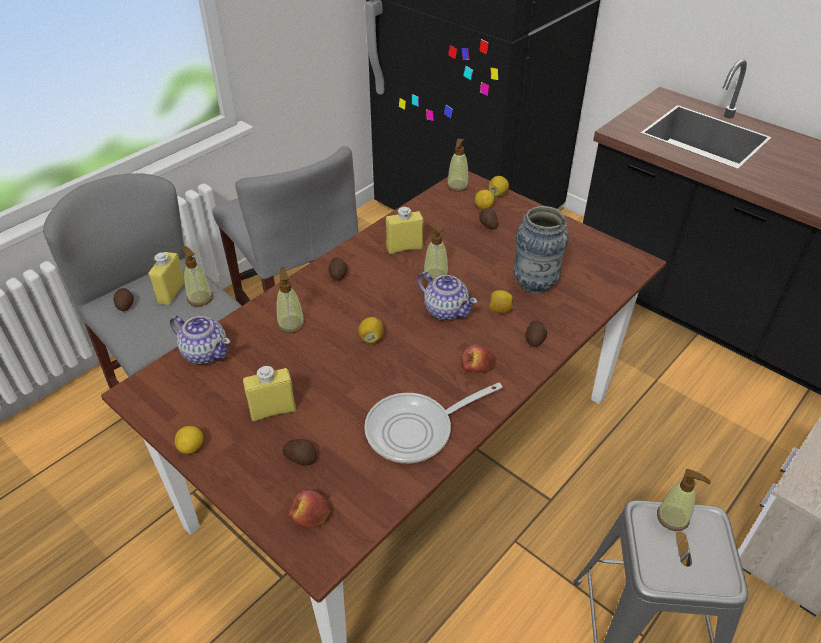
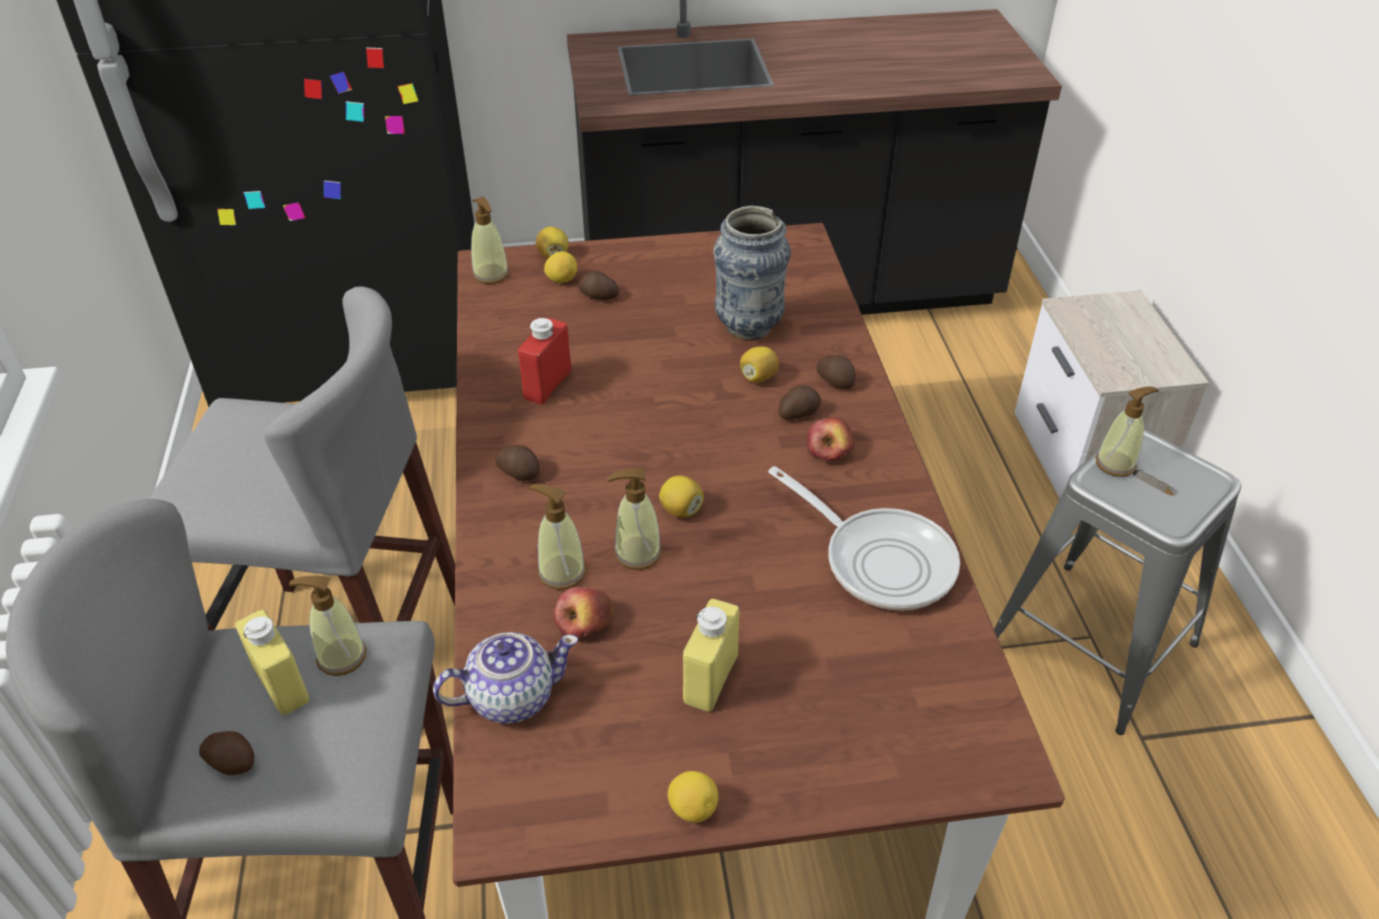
camera: 50 degrees left, 0 degrees up
(301, 457) = (824, 694): potato -> potato (798, 412)
(310, 515) = (931, 736): apple -> apple (584, 622)
(404, 248) = (548, 385): yellow bottle -> red bottle
(416, 430) = (880, 560): frying pan -> frying pan turned 60 degrees counterclockwise
(435, 276) = (635, 391): soap dispenser -> soap dispenser (637, 553)
(445, 310) = (706, 418): teapot -> none

